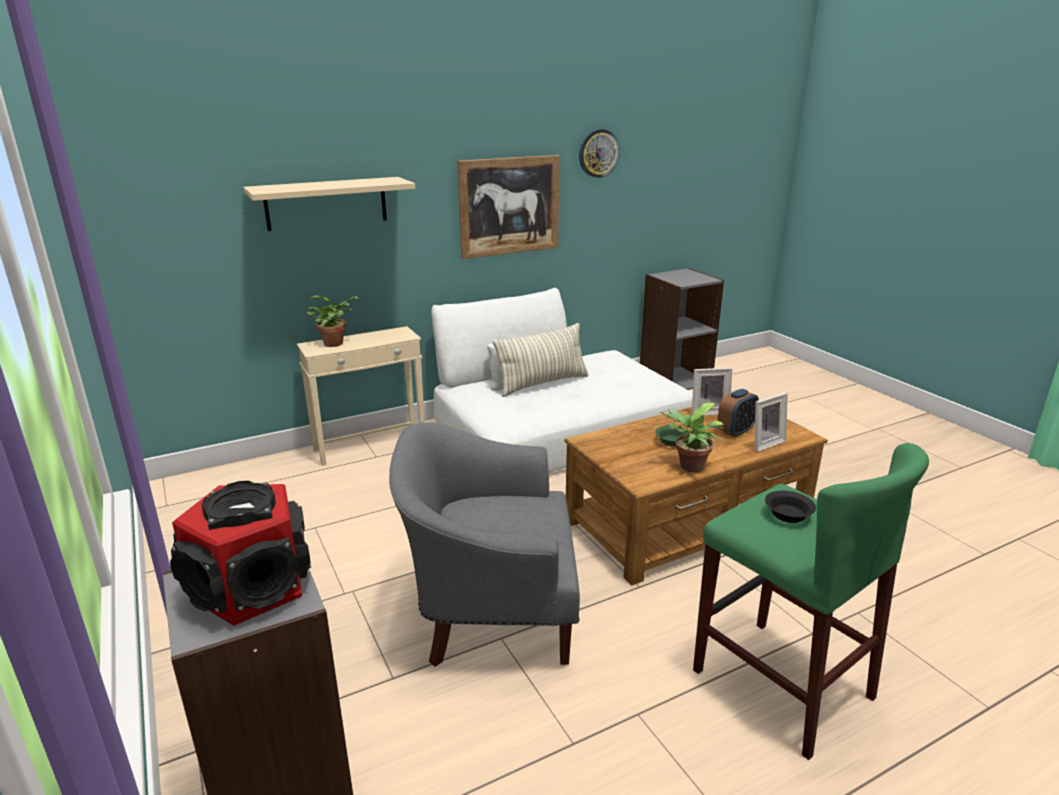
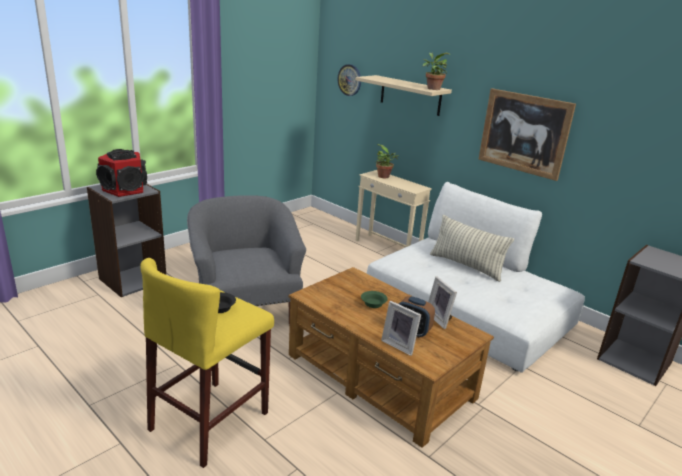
camera: 70 degrees right, 0 degrees up
(598, 153) = (619, 112): wall clock -> wall clock (350, 80)
(688, 467) = (338, 311): potted plant -> potted plant (432, 88)
(781, 683) = (210, 421): green stool -> yellow stool

